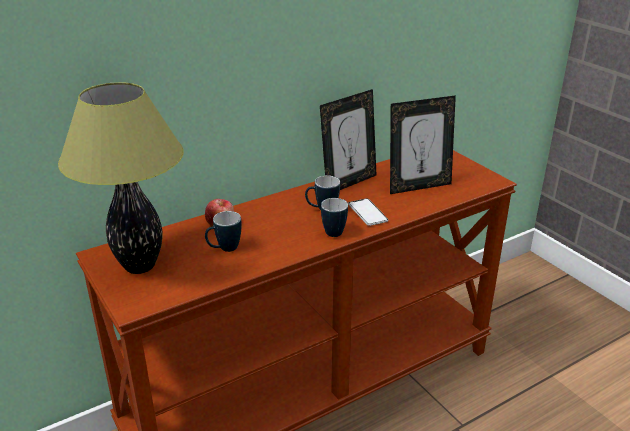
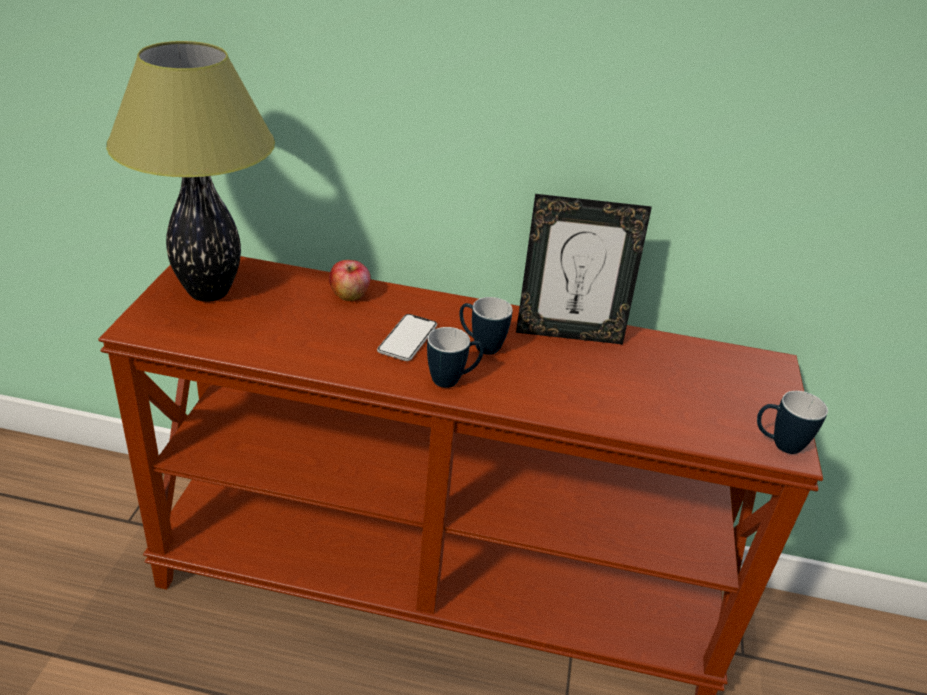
camera: 40 degrees right, 5 degrees up
(224, 249) = (306, 324): mug -> mug (778, 444)
(367, 213) = (527, 383): phone -> phone (407, 338)
(418, 186) = (655, 391): picture frame -> none

